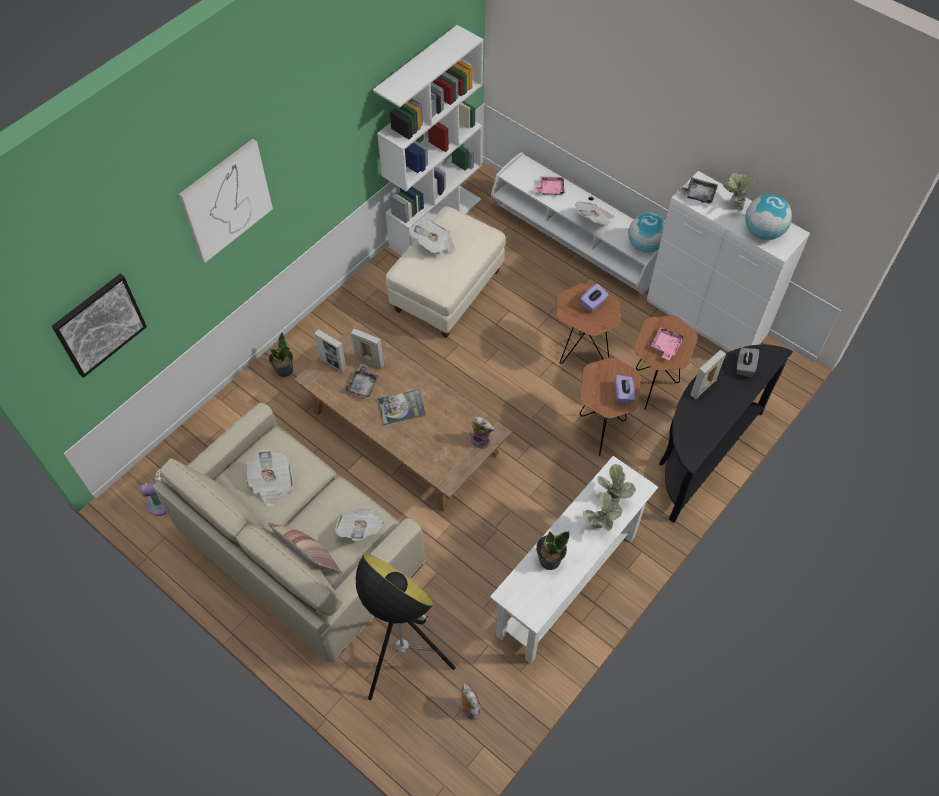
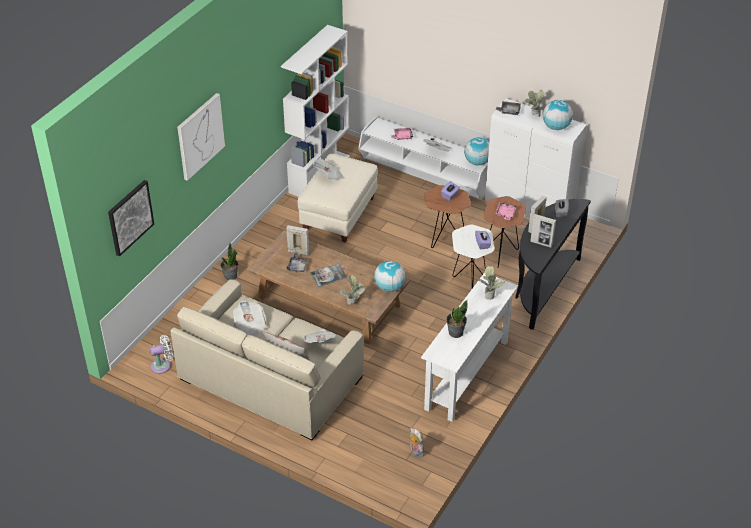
camera: 10 degrees left, 15 degrees down
(333, 363) = (272, 256): picture frame -> picture frame (541, 243)
(404, 662) = (363, 433): floor lamp -> none
(481, 440) = (389, 287): plush toy -> globe
(600, 526) = (485, 311): potted plant -> potted plant (353, 303)
(601, 428) = (470, 282): brown side table -> white side table

